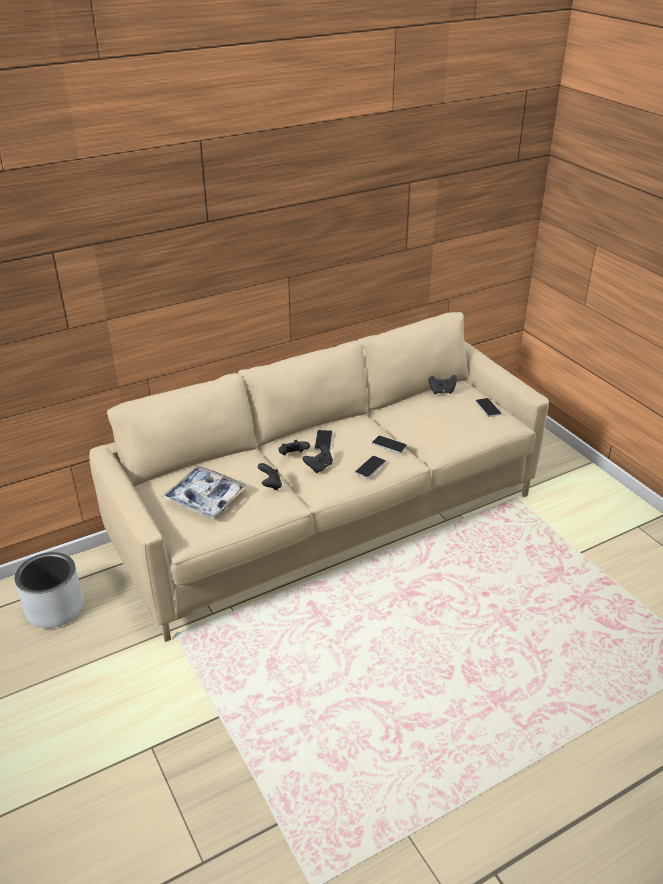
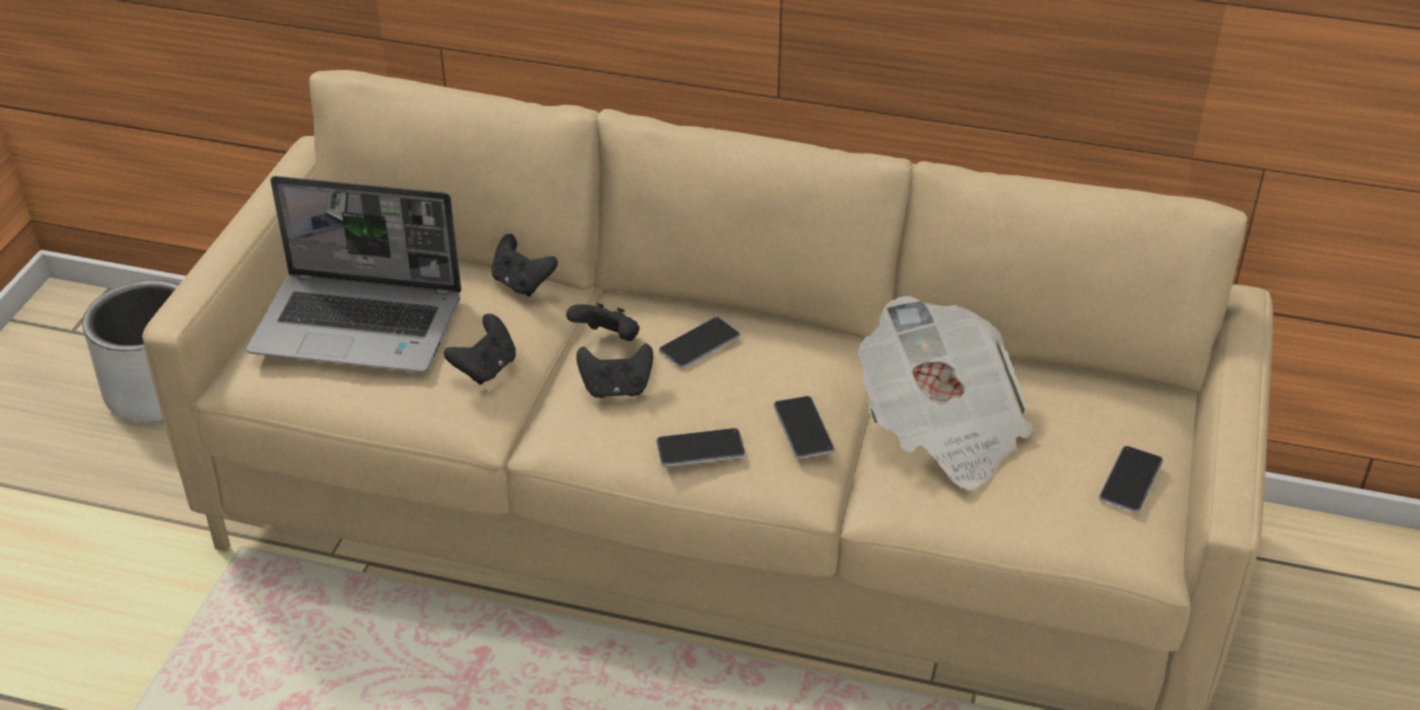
camera: 45 degrees right, 5 degrees up
(205, 498) = (361, 325): tray -> laptop
(424, 422) = (942, 427): none -> newspaper
(442, 391) = (1084, 385): black game controller -> black game controller (522, 283)

